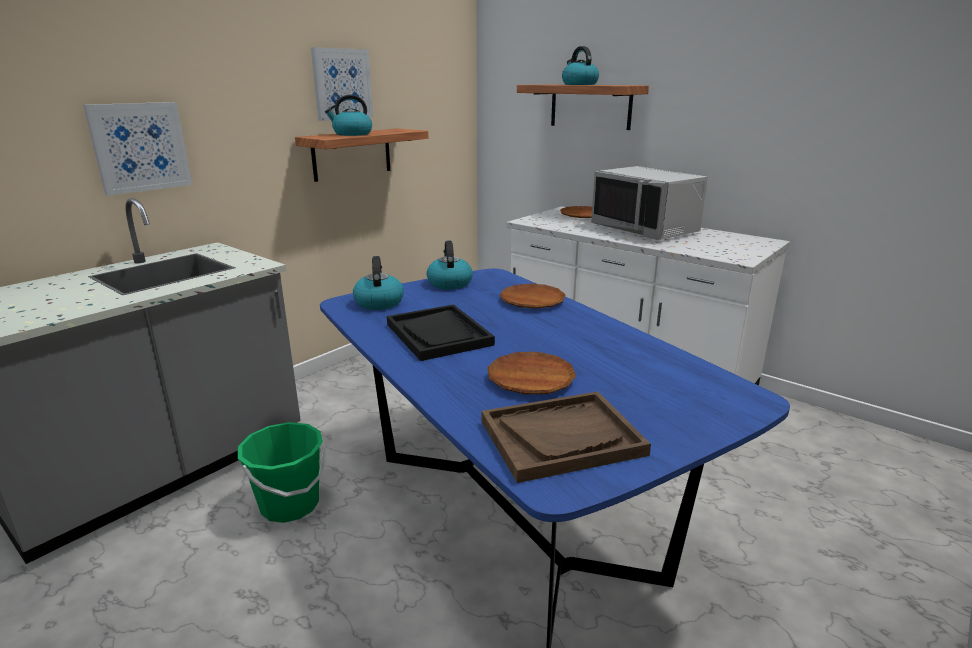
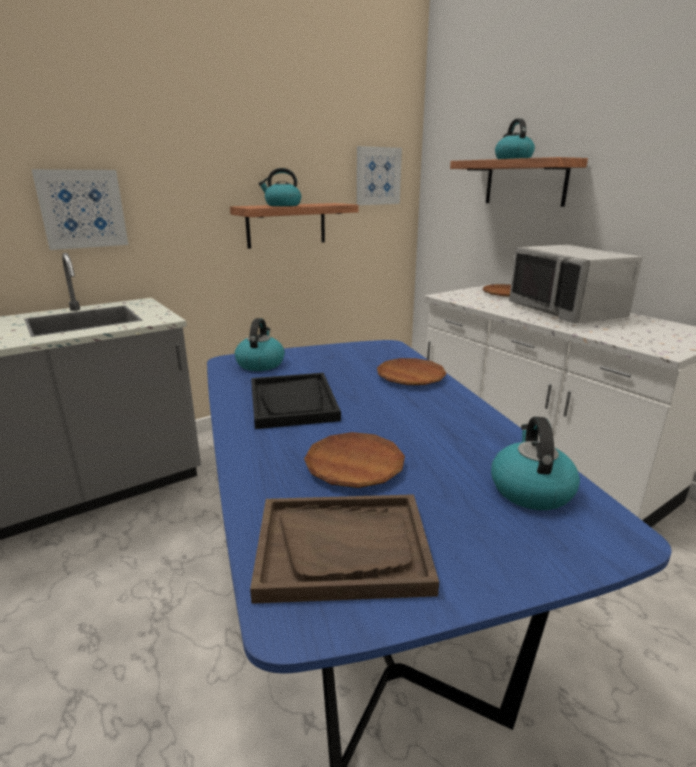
camera: 15 degrees right, 0 degrees up
(290, 505) = (164, 544): green bucket -> none
(342, 84) = (279, 159): picture -> picture (378, 176)
(449, 283) = (339, 351): kettle -> kettle (530, 489)

